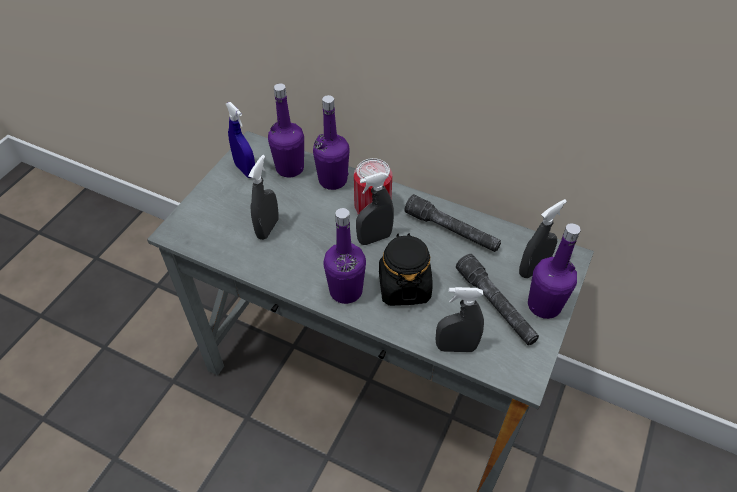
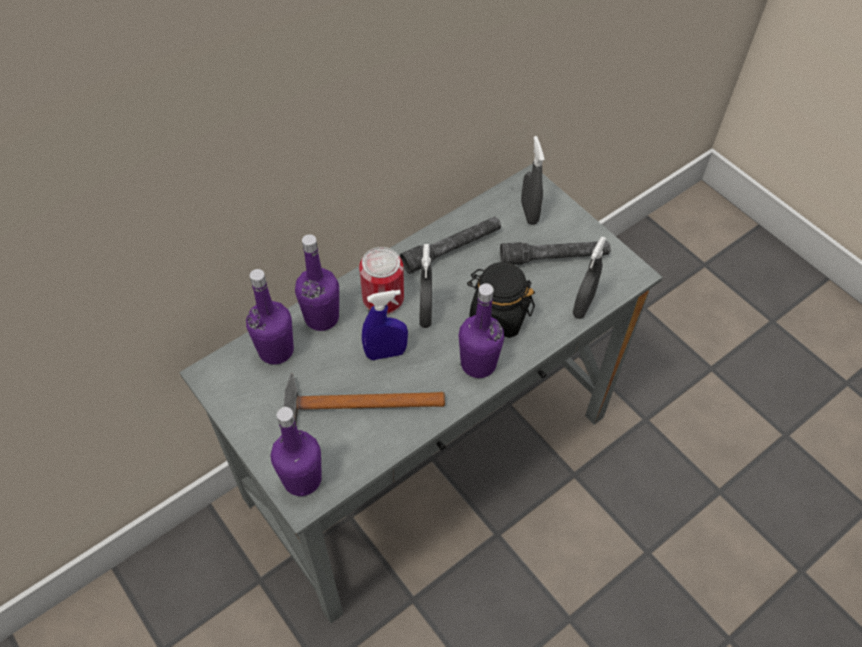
camera: 65 degrees left, 5 degrees up
(245, 170) = (249, 395): blue spray bottle -> blue spray bottle (386, 353)
(268, 228) = (355, 403): grey spray bottle -> hammer
(544, 305) = (570, 225): purple bottle -> purple bottle (302, 479)

